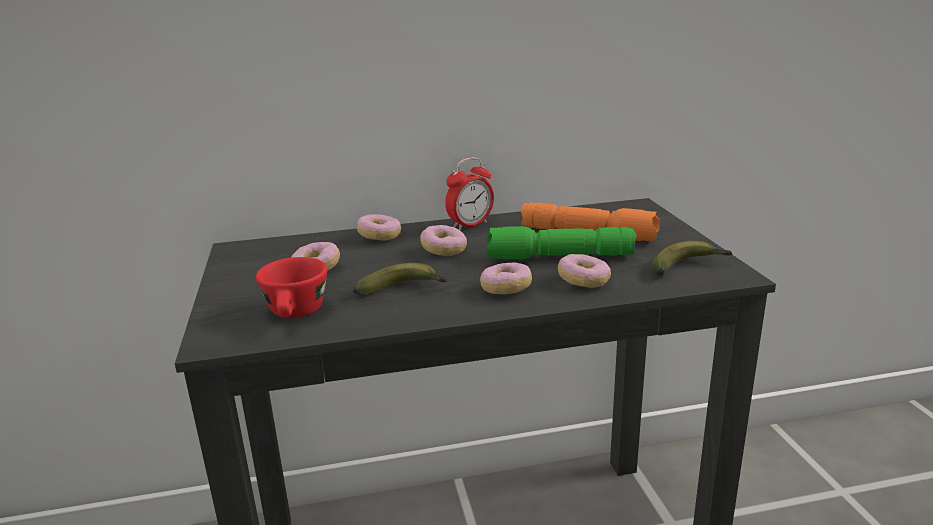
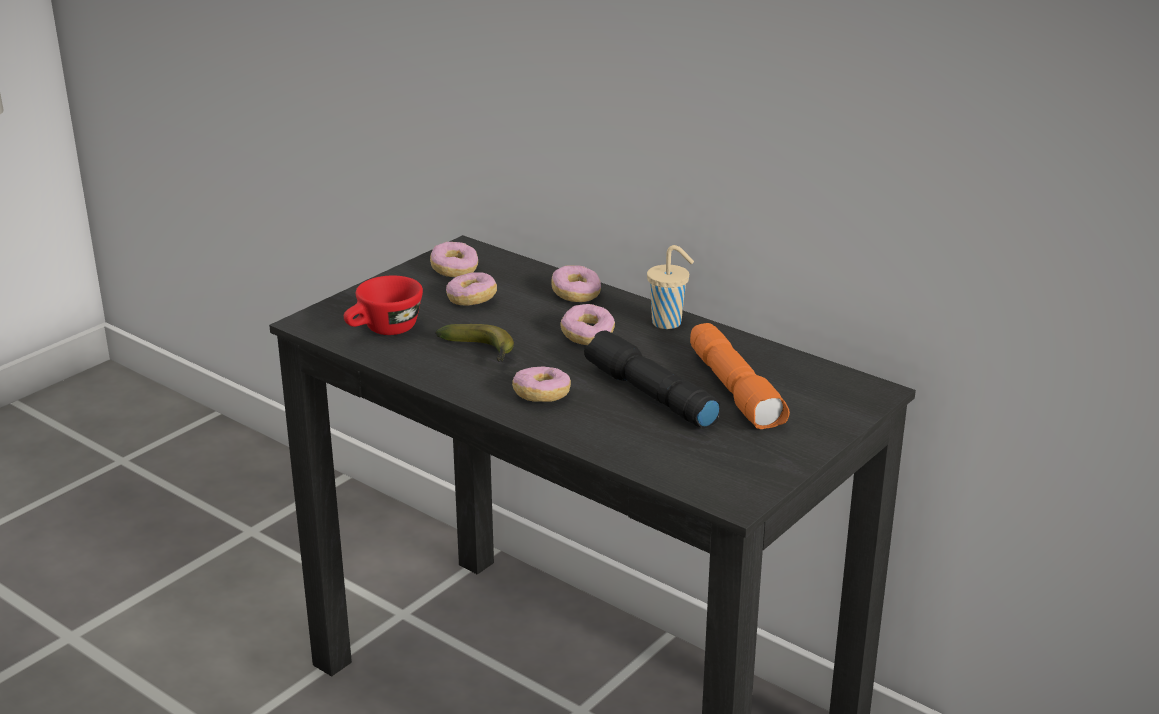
camera: 50 degrees right, 5 degrees up
(470, 225) = (668, 323): alarm clock -> beige cup
(558, 257) = (649, 395): green flashlight -> black flashlight
(583, 281) = (608, 426): donut -> donut (454, 270)
(688, 267) = (722, 469): banana -> none

